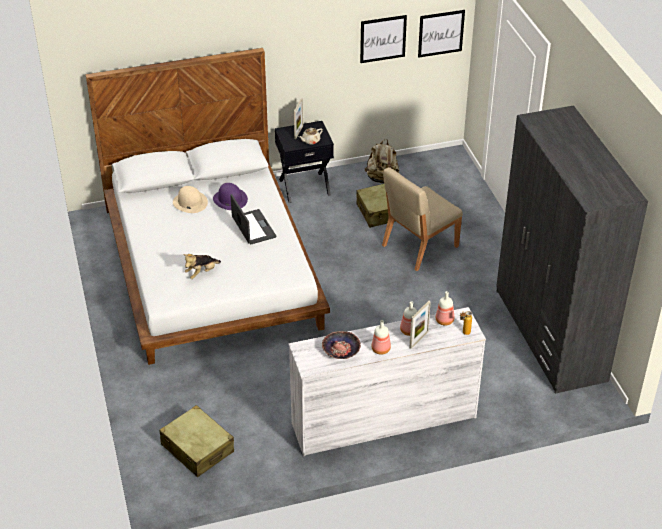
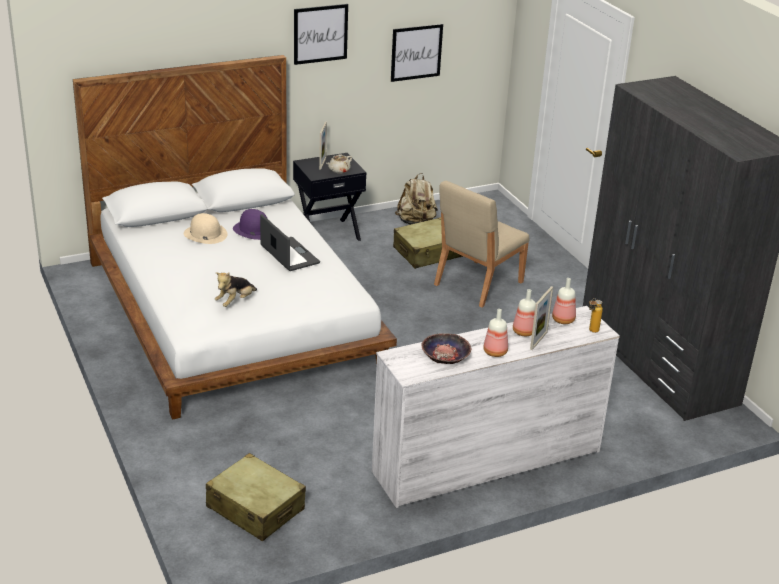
camera: 10 degrees left, 10 degrees down
(441, 33) = (478, 49): picture -> picture (320, 34)

